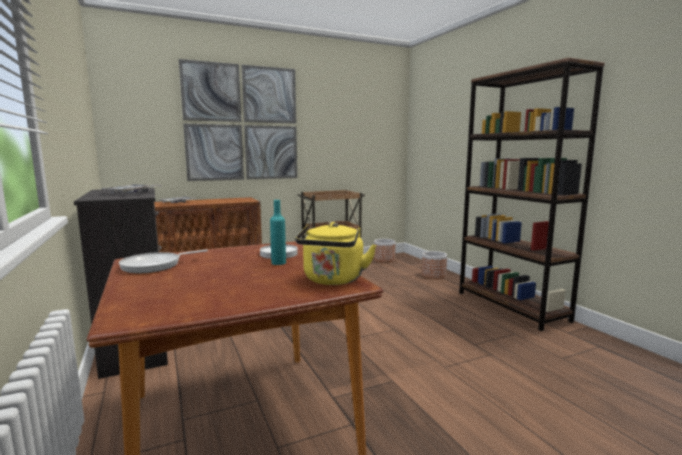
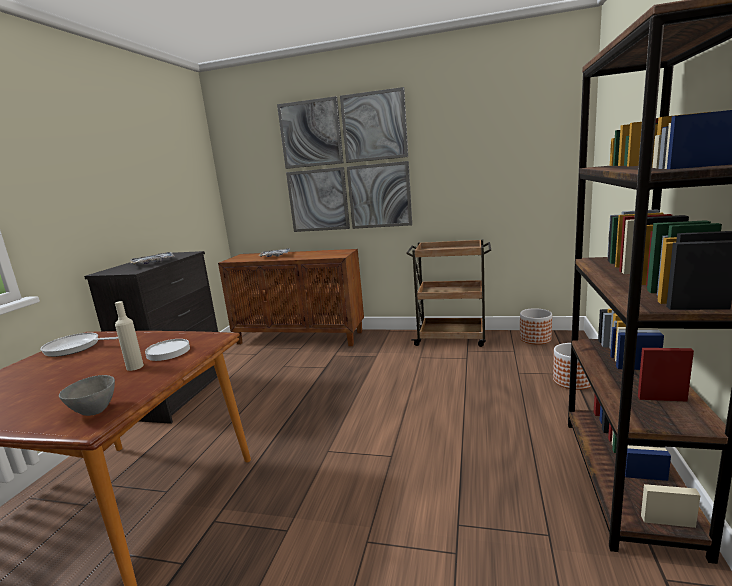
camera: 40 degrees right, 5 degrees up
(278, 263) = (135, 367): turquoise bottle -> beige bottle
(333, 280) = (94, 411): yellow kettle -> grey bowl

